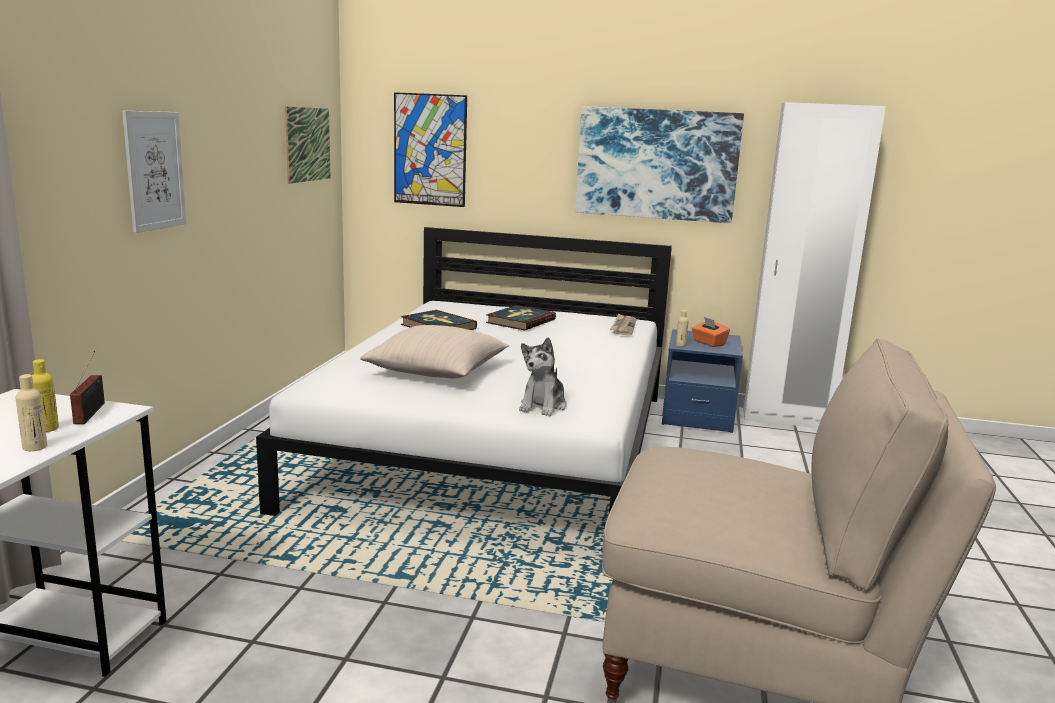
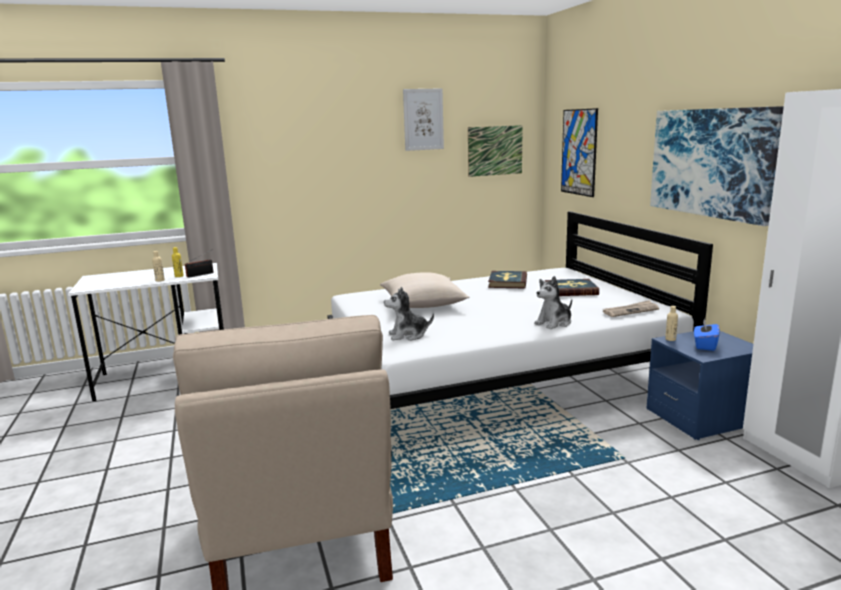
camera: 60 degrees right, 0 degrees up
(154, 170) = (338, 169): picture -> picture (423, 119)
(609, 353) = (554, 323): none -> plush toy
(708, 343) = (705, 345): orange tissue box -> blue tissue box

